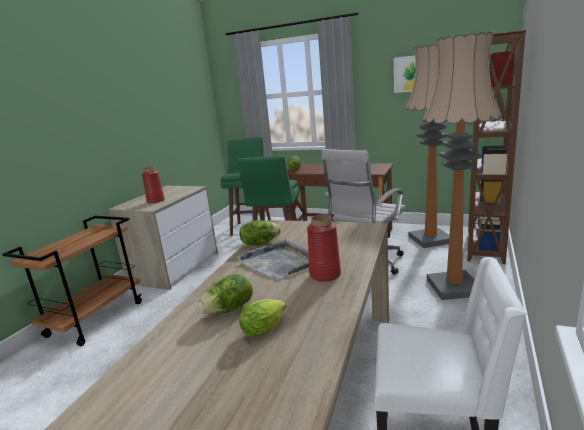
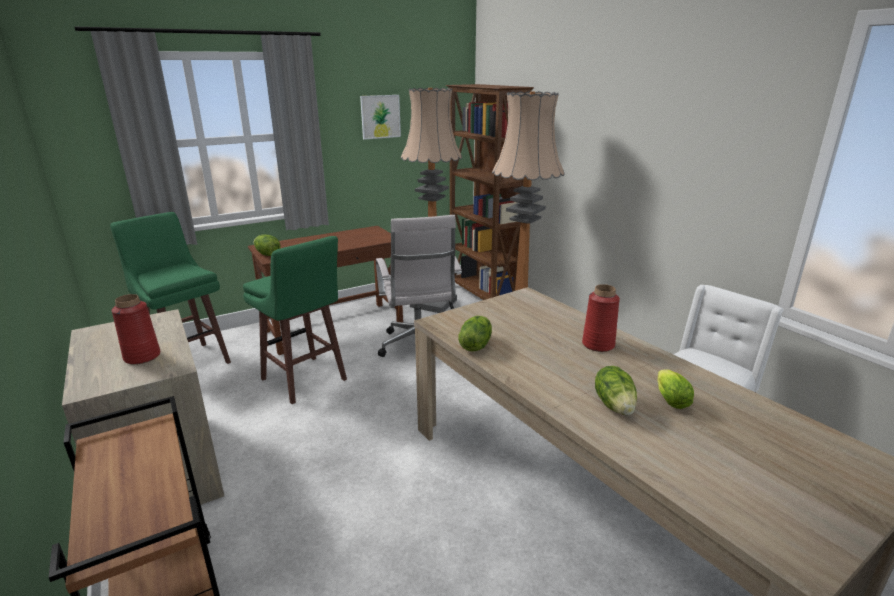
camera: 55 degrees left, 5 degrees up
(279, 262) = (540, 352): grey tray -> none

